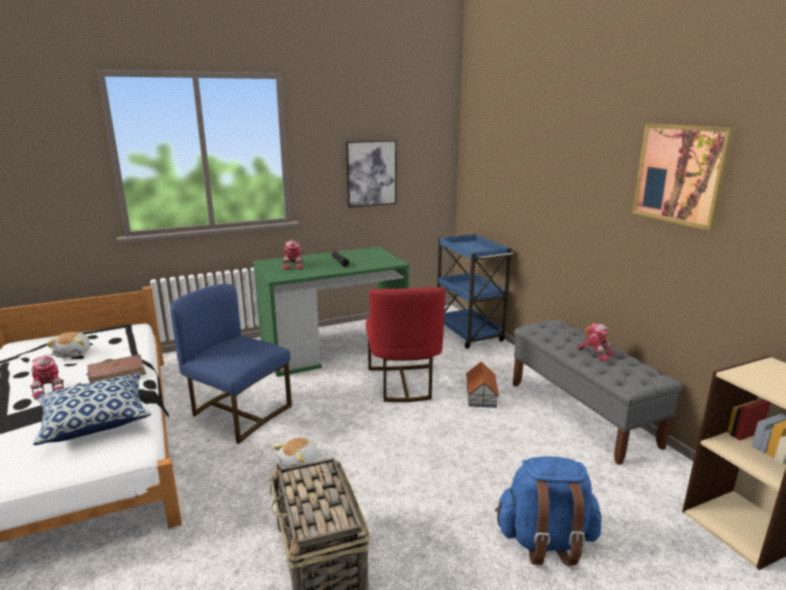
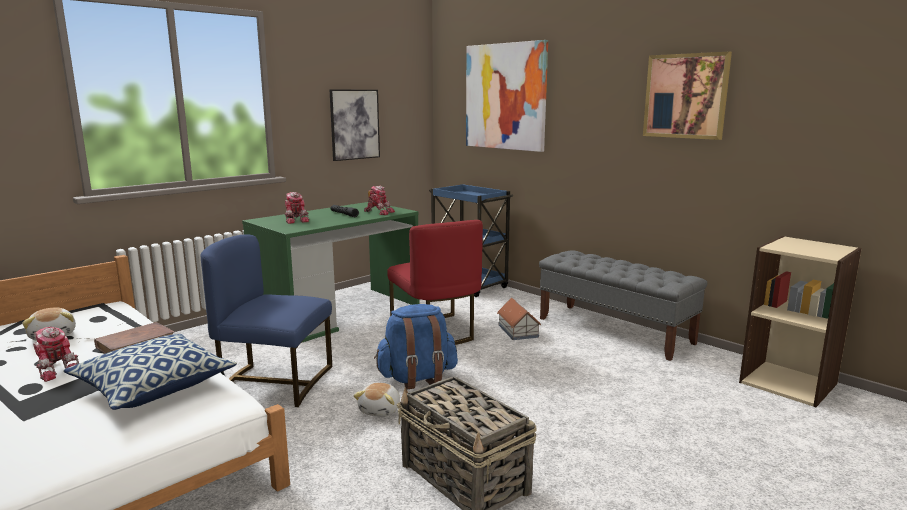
camera: 20 degrees left, 5 degrees down
(514, 152) = (505, 97): none -> picture
(545, 541) = (653, 423): blue backpack -> blue backpack (417, 378)
(595, 353) = (625, 267): toy robot -> toy robot (379, 212)

